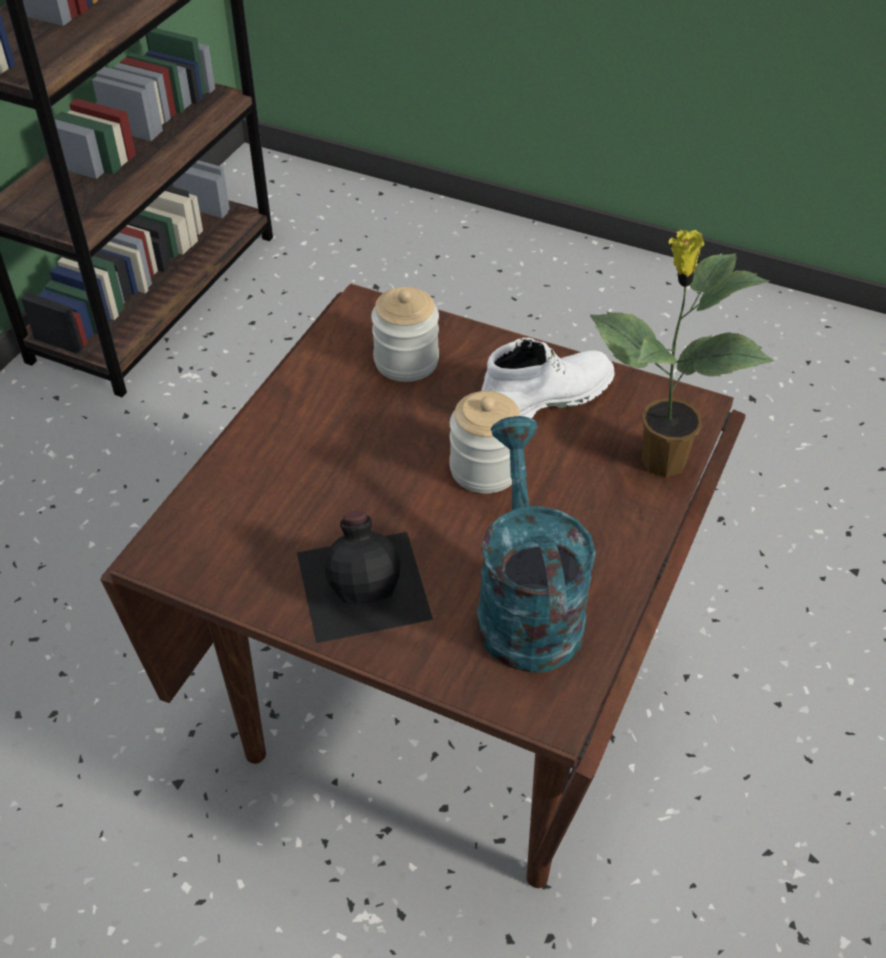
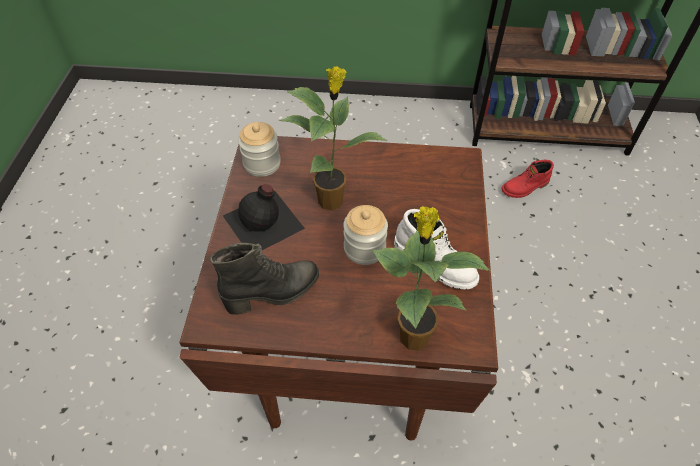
camera: 70 degrees right, 5 degrees up
(256, 371) = (525, 188): none -> red boot
(362, 481) = (332, 200): none -> potted plant
(406, 361) = (431, 190): jar -> jar (262, 164)
(525, 604) = (273, 293): turquoise watering can -> black boot

